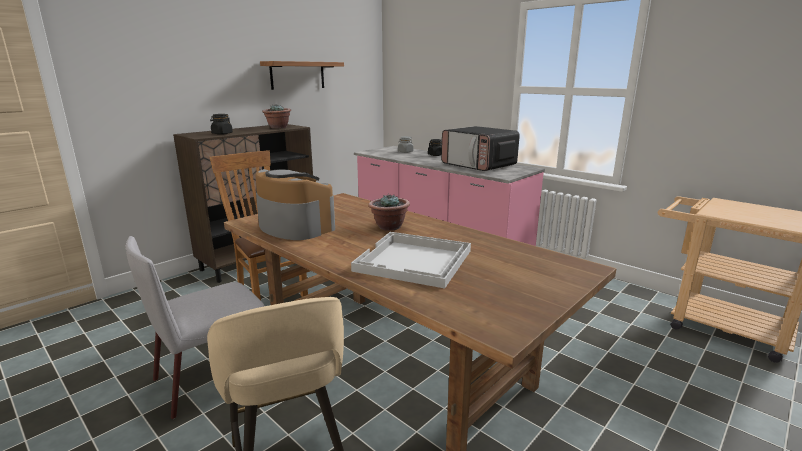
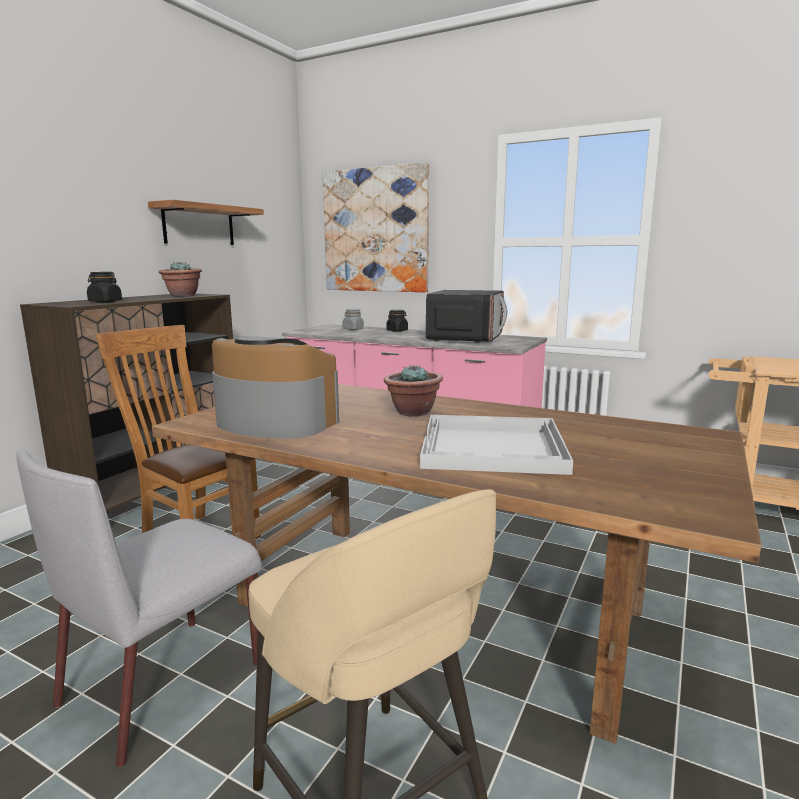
camera: 15 degrees left, 5 degrees down
(430, 76) = (375, 230): none -> picture
(479, 165) = (465, 338): microwave -> microwave turned 105 degrees counterclockwise

